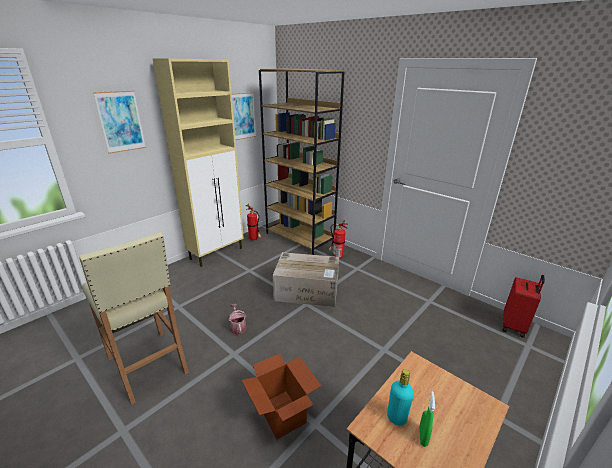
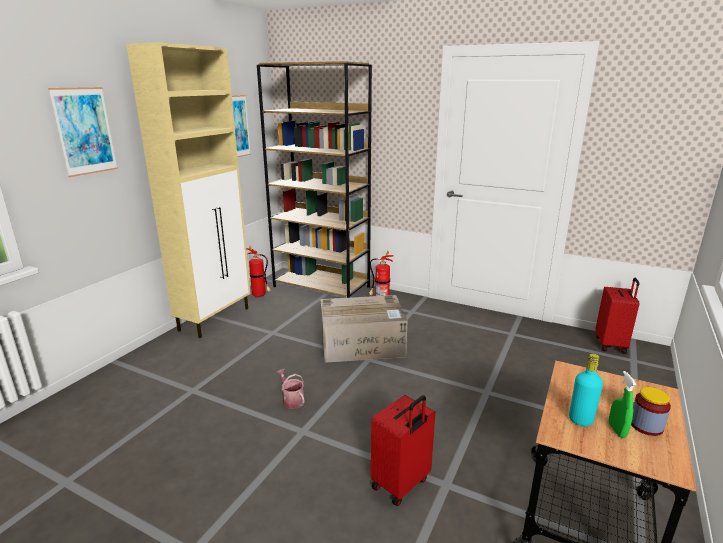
camera: 15 degrees left, 5 degrees down
(148, 365) = (186, 468): beige stool -> none
(282, 414) = (401, 484): cardboard box -> red suitcase
(453, 438) = (646, 426): none -> jar

